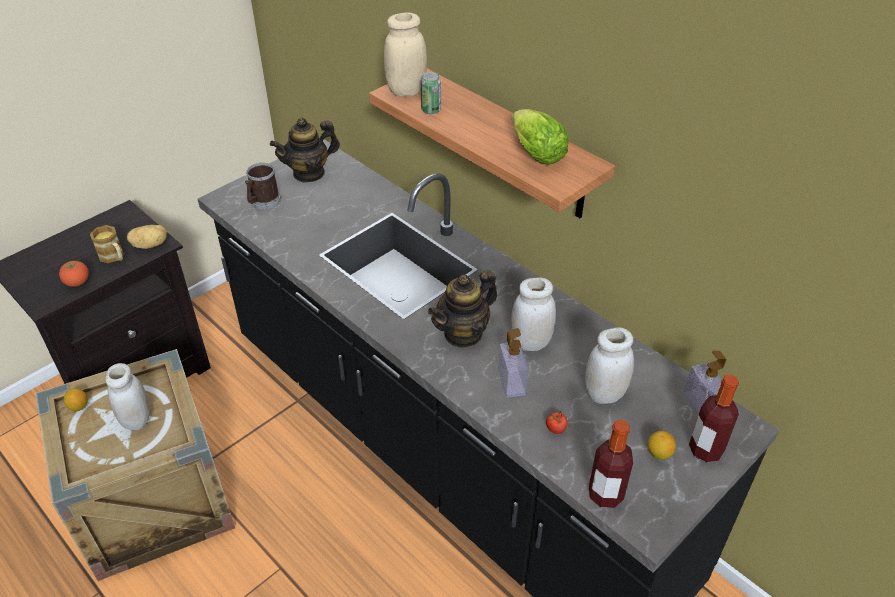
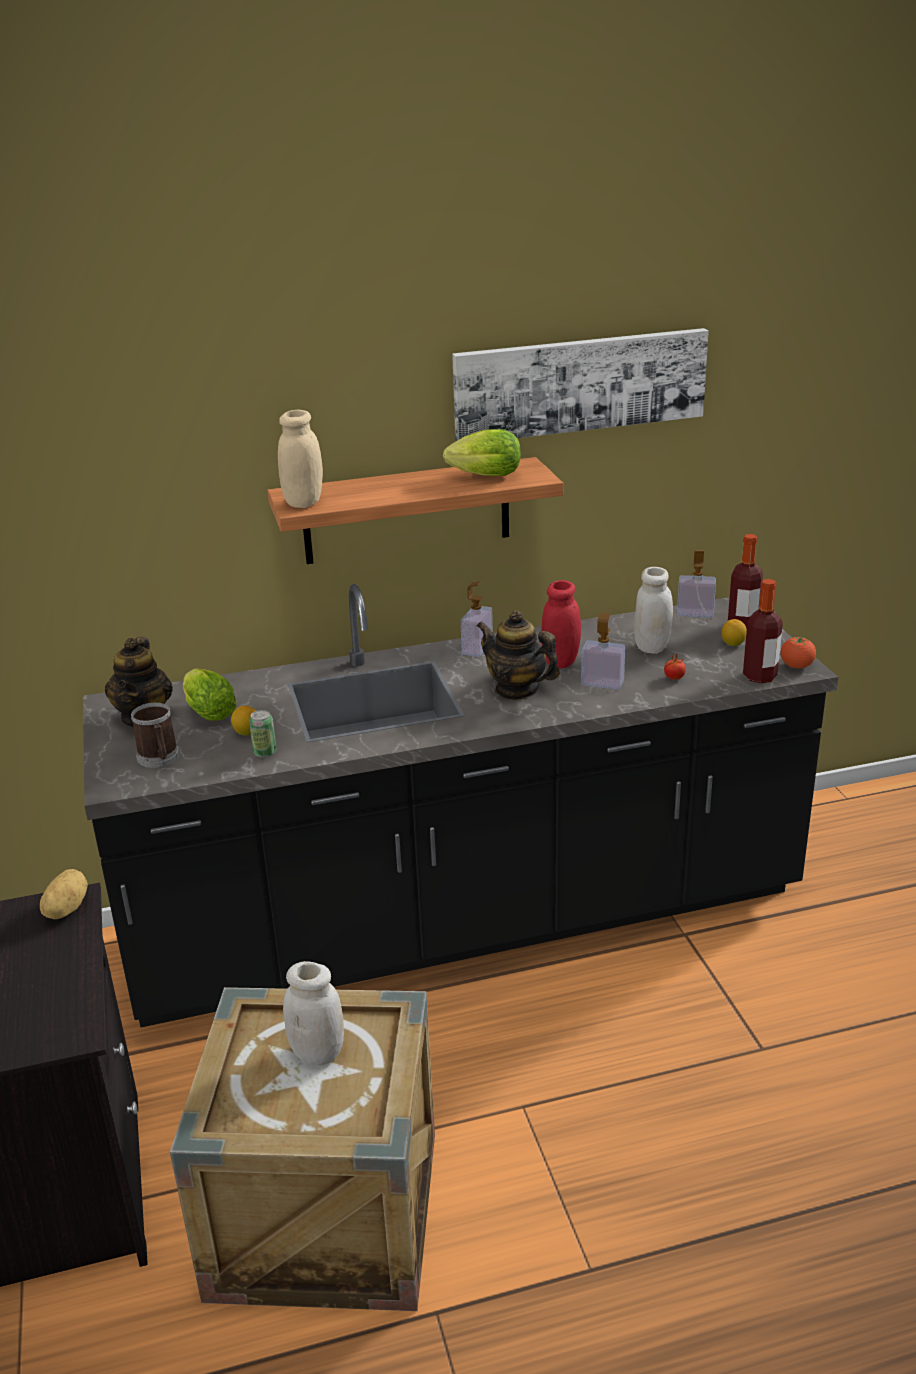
camera: 60 degrees left, 15 degrees down
(77, 282) = (67, 992): tomato -> tomato (796, 666)
(78, 406) = (238, 1110): lemon -> lemon (247, 733)
(114, 257) = (51, 948): mug -> none
(332, 195) = (207, 712): none -> lettuce
(431, 110) = (355, 499): can -> can (265, 753)
(463, 333) = (517, 690): teapot -> teapot turned 135 degrees clockwise
(516, 285) = (477, 648): none -> soap dispenser
(530, 342) = (560, 661): white jar -> red jar
(667, 122) = (579, 384): none -> picture

